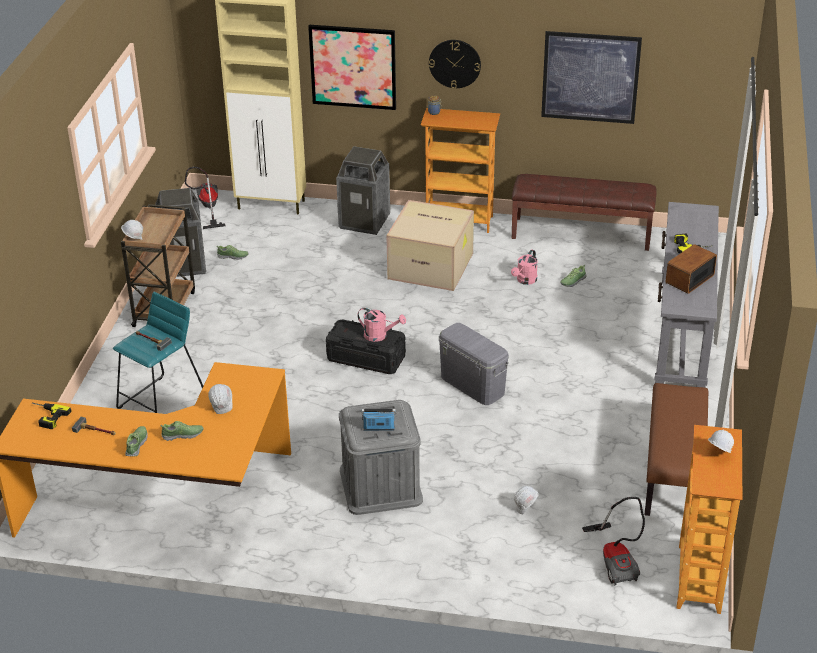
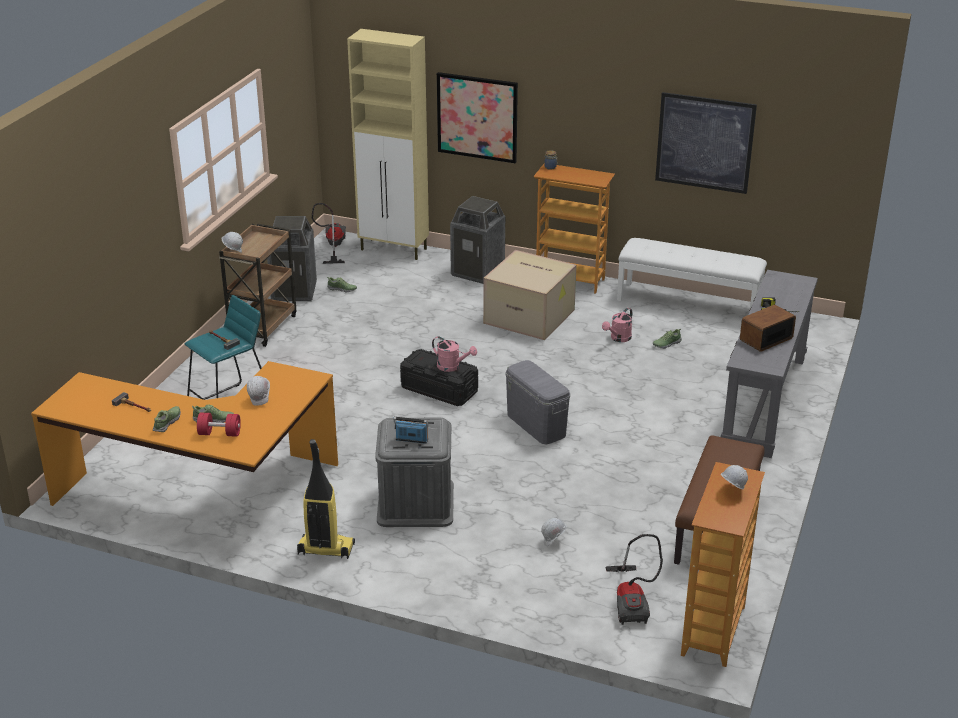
camera: 10 degrees right, 5 degrees down
(45, 417) = (93, 389): power drill -> none
(194, 450) = (219, 433): none -> red dumbbell
(307, 547) = (325, 549): none -> vacuum cleaner
(454, 63) = (573, 120): wall clock -> none
(581, 233) = (689, 302): brown bench -> white bench

